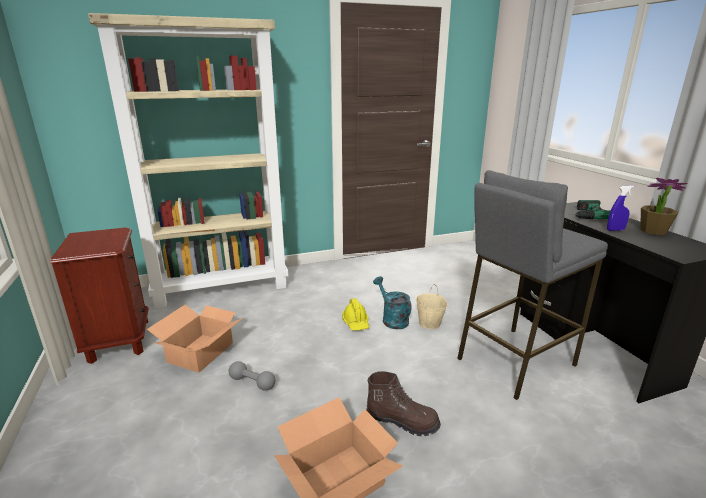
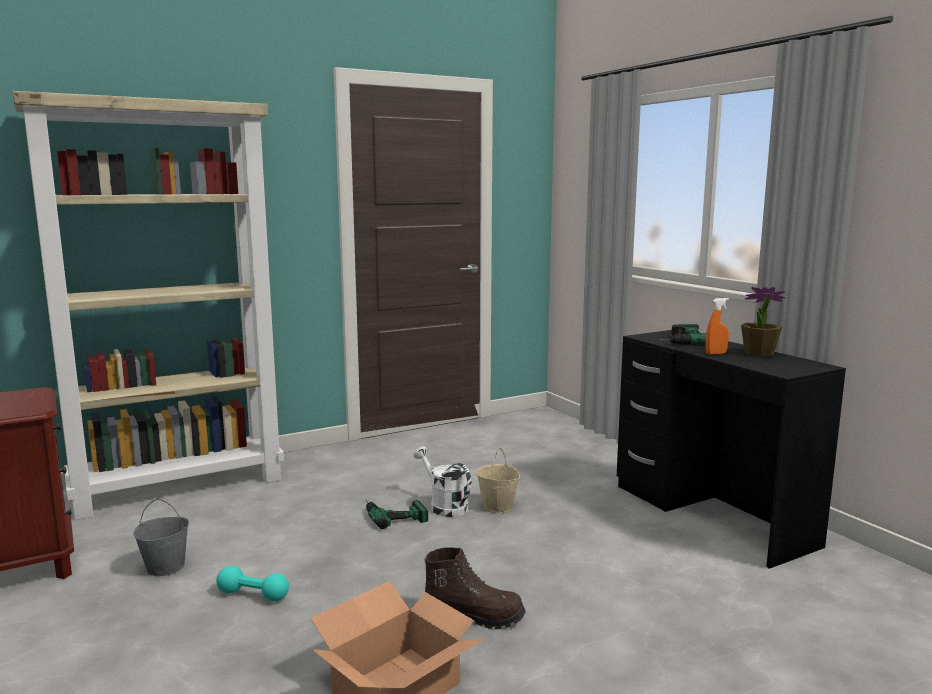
camera: 10 degrees left, 10 degrees down
(201, 352) = (166, 567): cardboard box -> grey bucket
(252, 382) = (253, 595): grey dumbbell -> turquoise dumbbell
(356, 323) = (393, 514): yellow hard hat -> power drill
(392, 319) = (444, 506): turquoise watering can -> white watering can
(514, 361) = (614, 539): grey stool -> none
(615, 230) = (716, 353): blue spray bottle -> orange spray bottle

